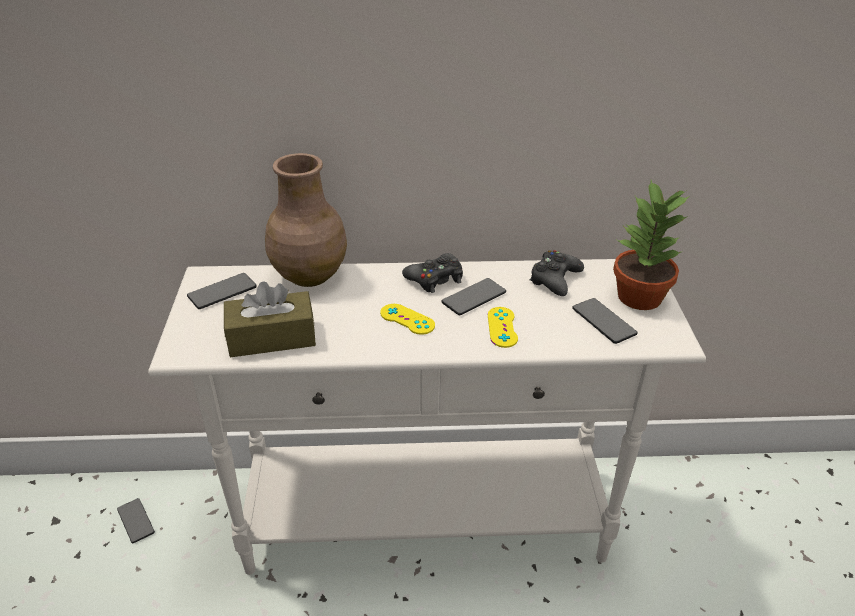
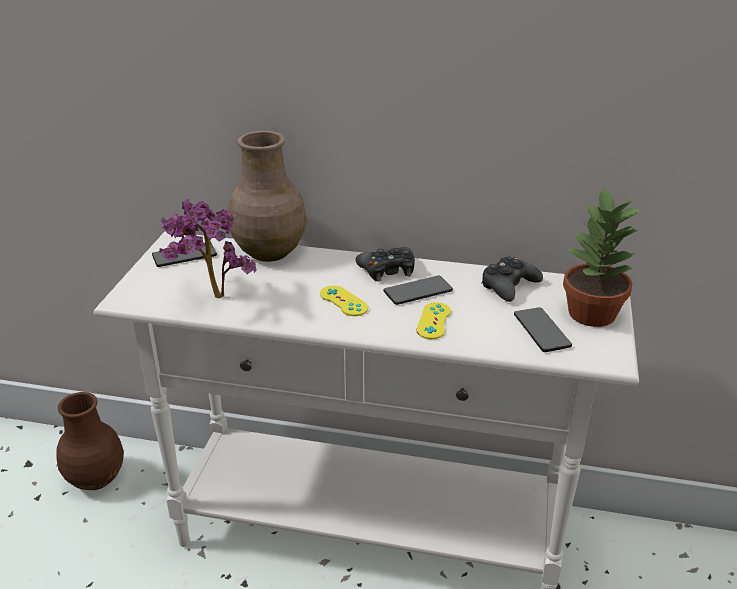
camera: 15 degrees right, 5 degrees down
(136, 521) = (96, 478): phone -> brown vase
(272, 338) = (211, 299): brown tissue box -> potted plant

